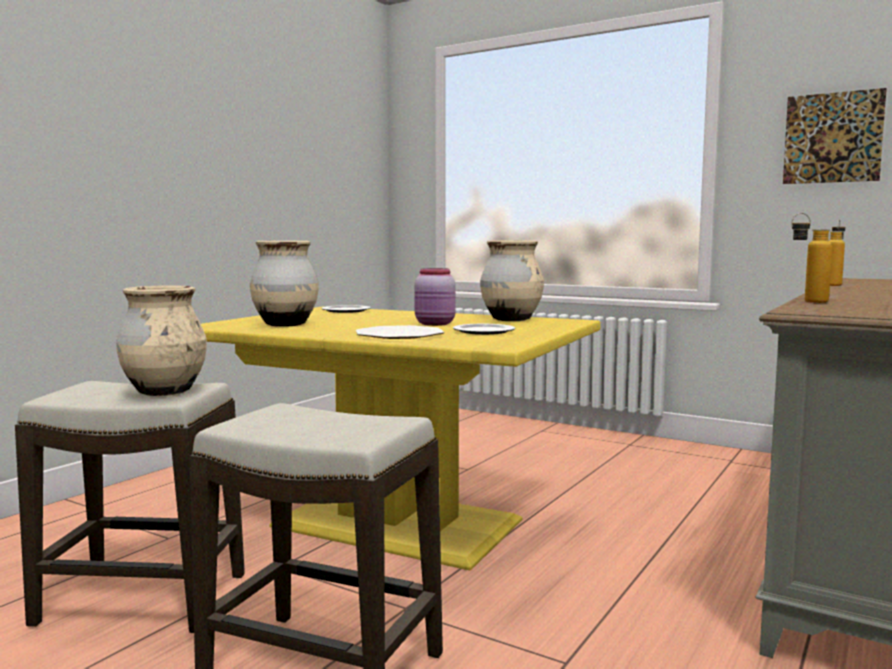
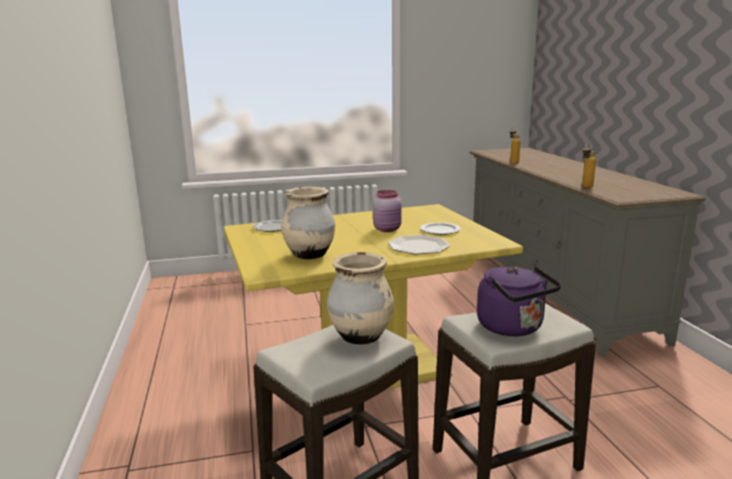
camera: 45 degrees left, 10 degrees up
(292, 424) = (513, 328): none -> purple kettle
(511, 319) = (402, 214): beige vase -> none
(832, 138) = (462, 69): picture -> none

